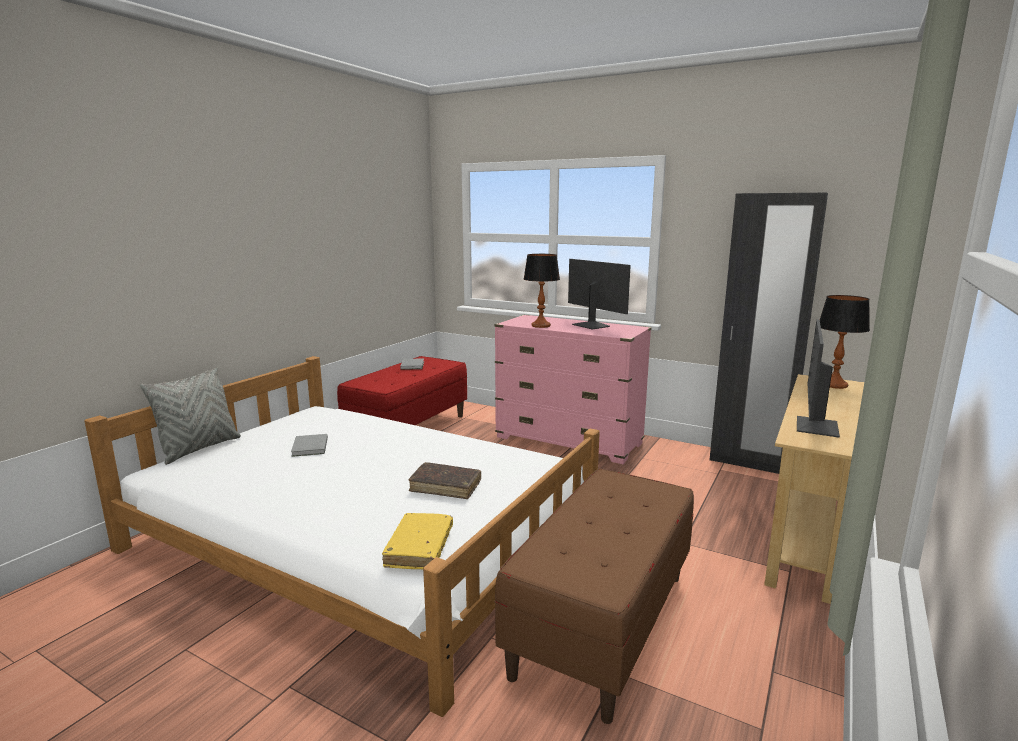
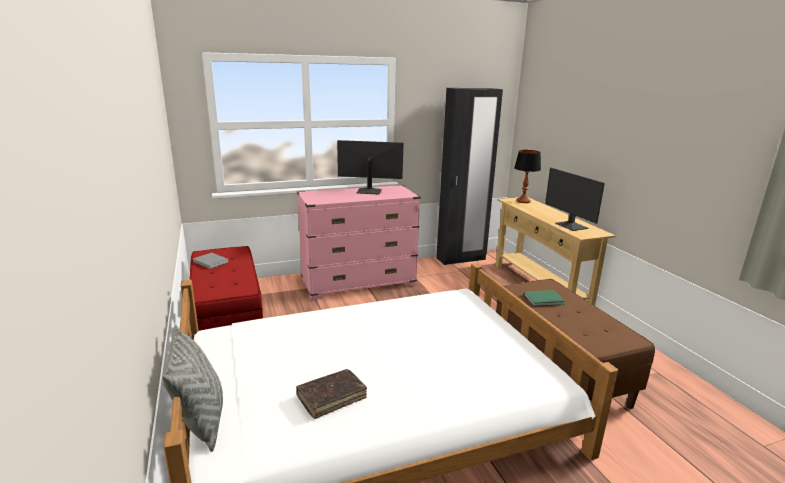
camera: 50 degrees left, 5 degrees up
(309, 447) = (307, 362): grey book -> none
(419, 548) = (533, 374): yellow book -> none
(445, 487) = (458, 336): brown book -> brown book (331, 398)
(541, 325) = (341, 199): table lamp -> none
(611, 501) = (544, 300): none -> green book

